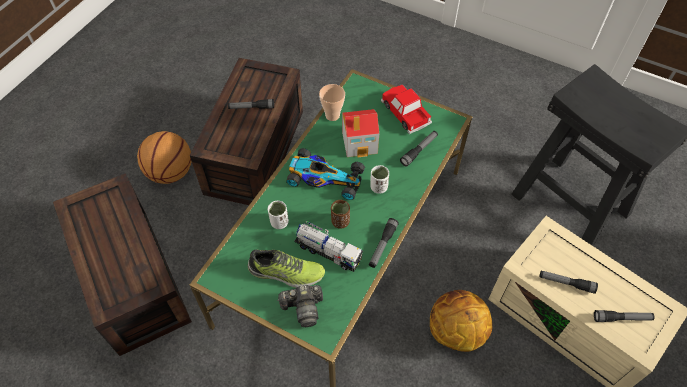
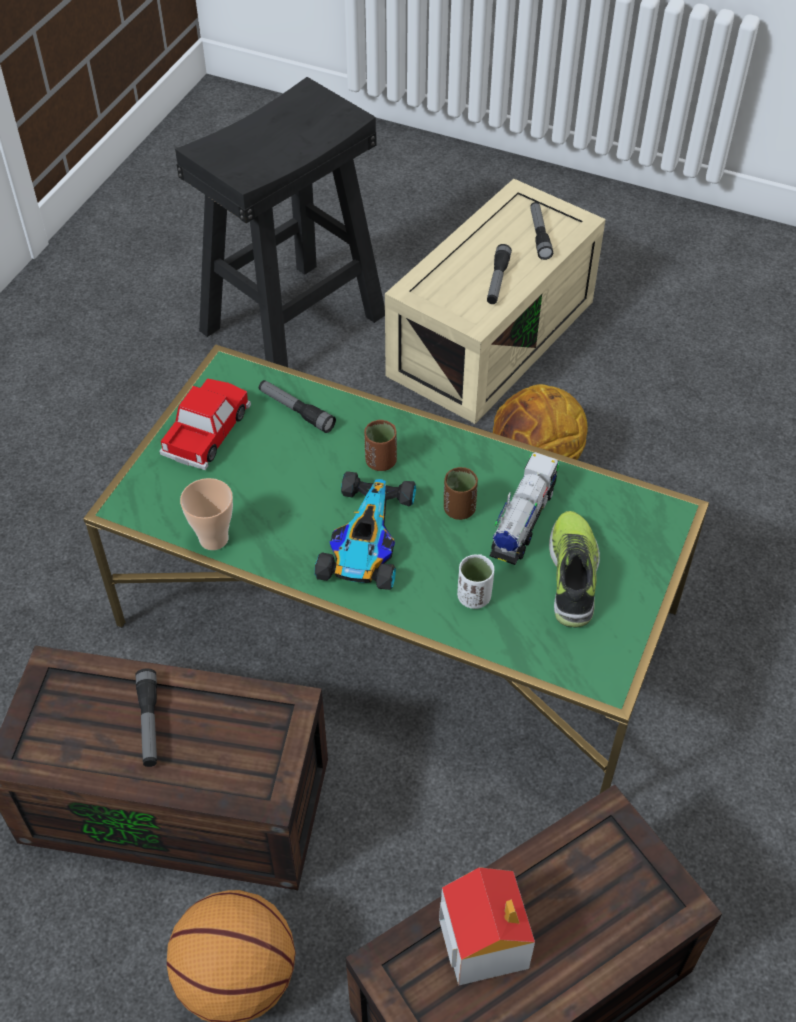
camera: 95 degrees left, 5 degrees down
(303, 308) = (632, 545): camera -> none
(360, 143) = (282, 492): toy house -> toy house (483, 940)
(378, 187) = (380, 461): white cup -> brown cup
(382, 245) = (497, 452): flashlight -> none
(405, 113) = (207, 431): toy car -> toy car turned 150 degrees clockwise

